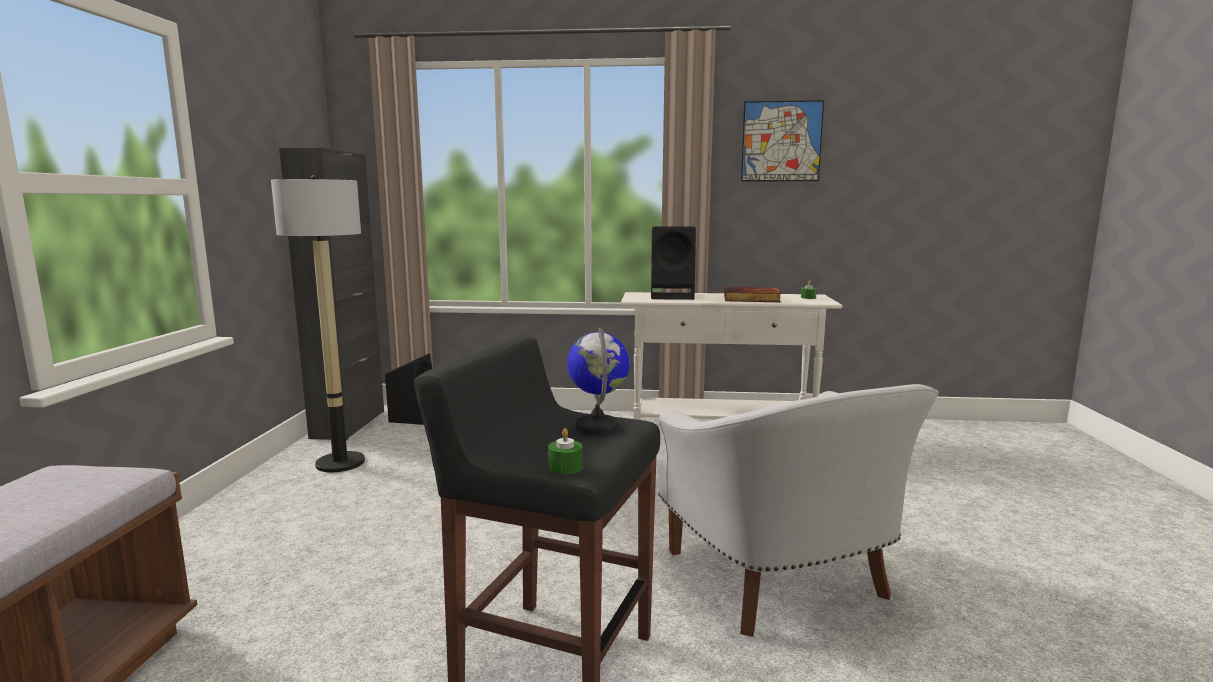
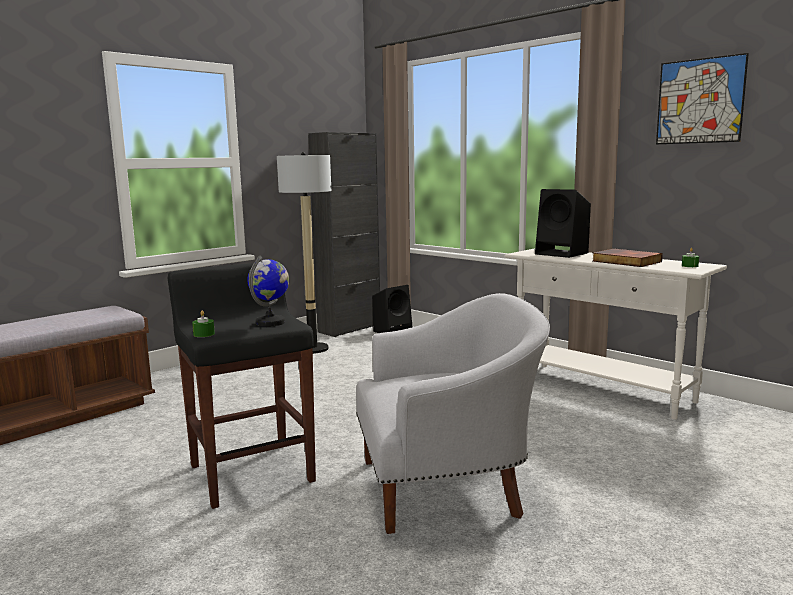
camera: 40 degrees right, 0 degrees up
(780, 581) = (447, 488): white armchair -> white armchair turned 120 degrees counterclockwise

